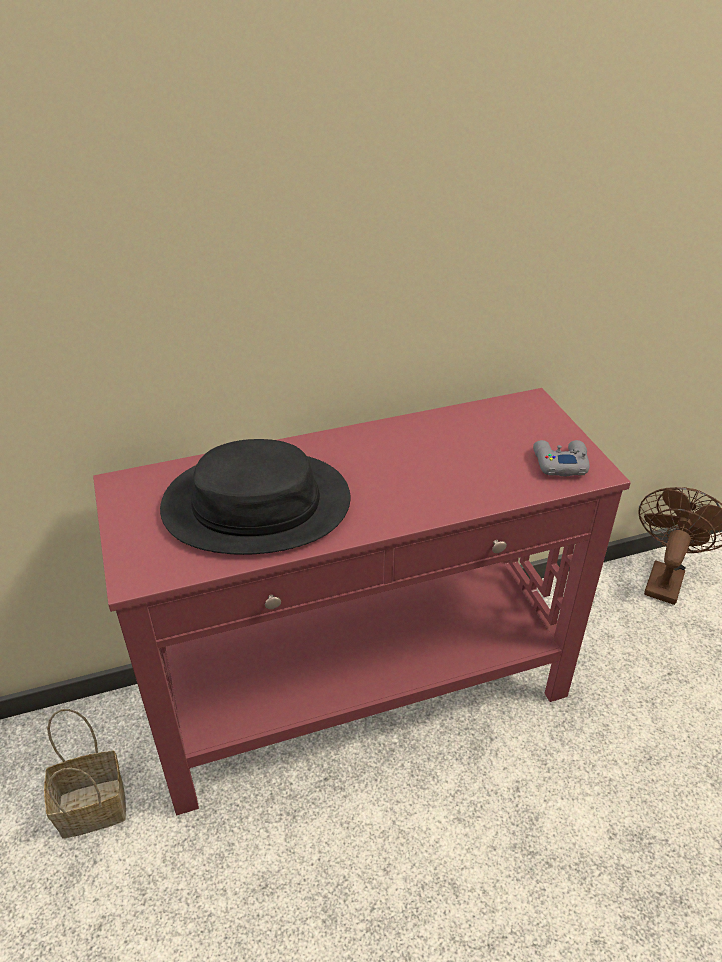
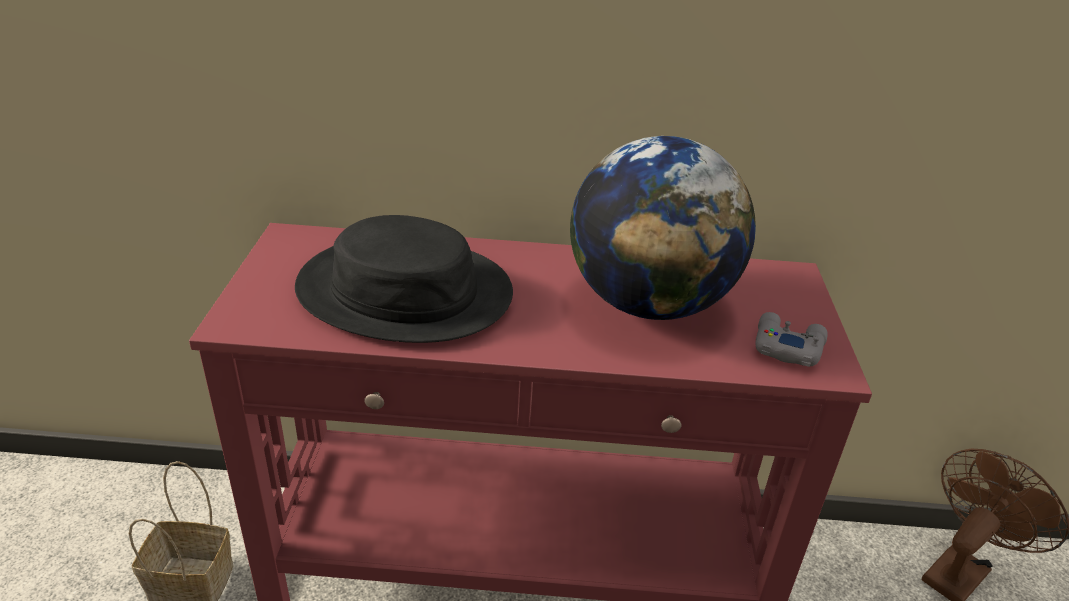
camera: 20 degrees right, 5 degrees down
(447, 457) = (649, 303): none -> globe

